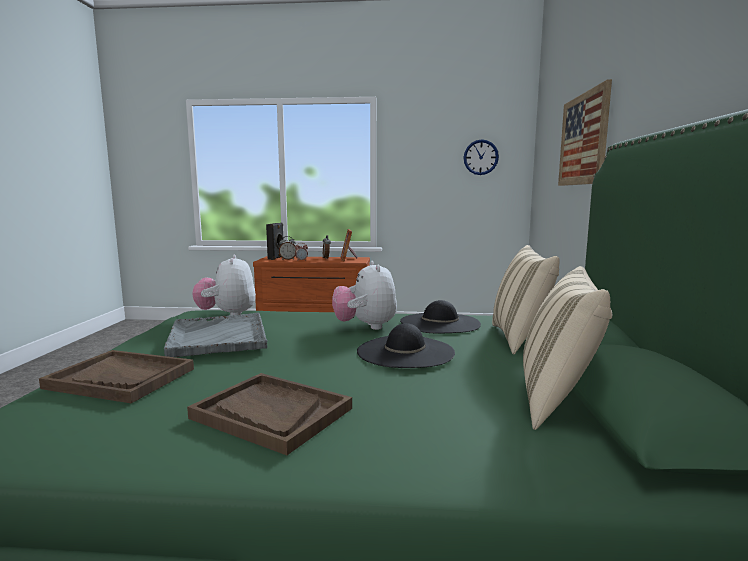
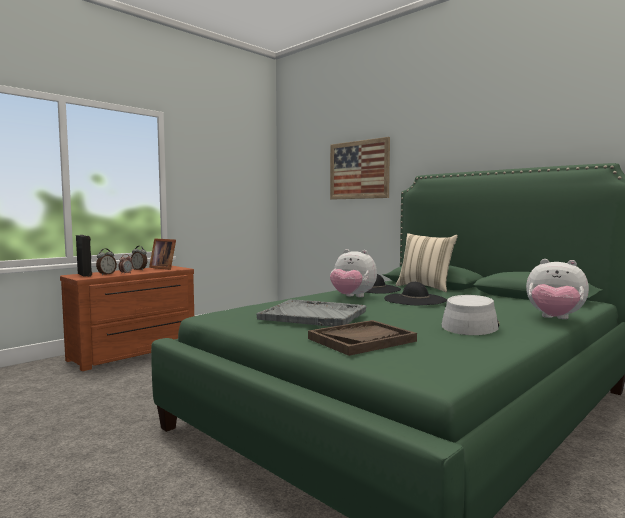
camera: 50 degrees left, 5 degrees down
(227, 315) = (248, 310): plush toy -> plush toy (554, 319)
(271, 413) = (470, 325): brown tray -> grey hat
(480, 157) = (245, 175): wall clock -> none
(558, 401) = (509, 299): beige pillow -> none

